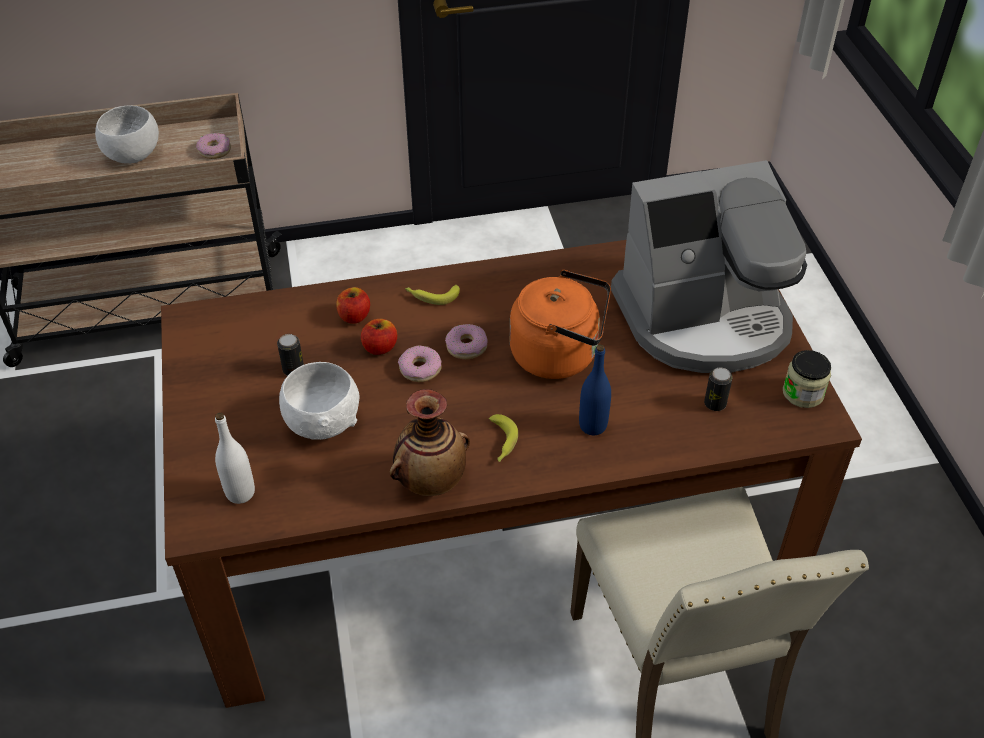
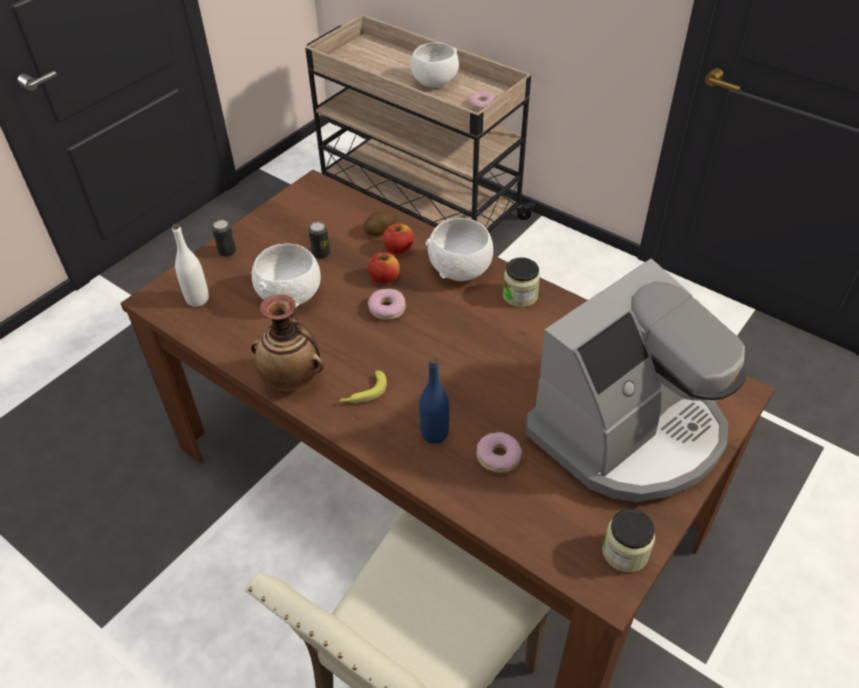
camera: 50 degrees right, 0 degrees up
(315, 313) = (380, 231): none -> potato
(431, 296) = (461, 270): banana -> white bowl
(466, 346) = (434, 317): donut -> donut (498, 457)
(503, 282) = (520, 295): none -> jar
(560, 354) = (485, 370): orange kettle -> none
(704, 319) = (629, 432): coffee machine -> coffee machine turned 75 degrees counterclockwise
(715, 404) = (542, 496): can -> can (227, 252)

